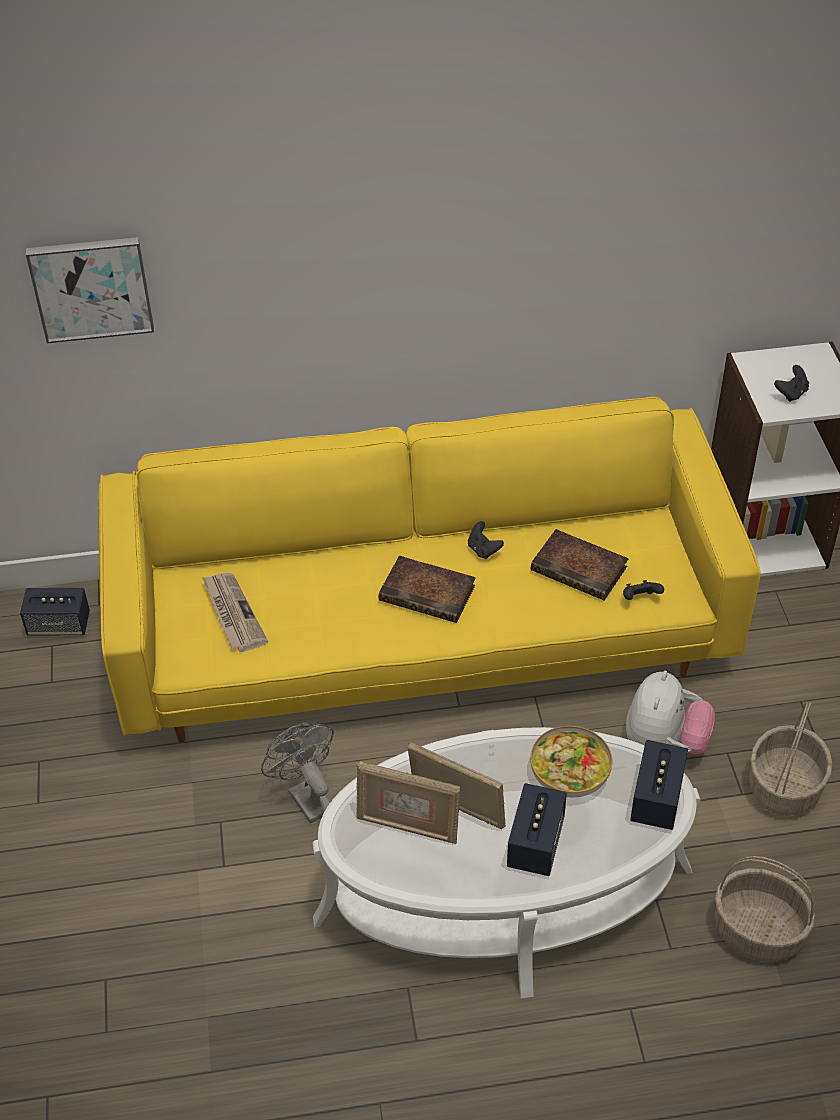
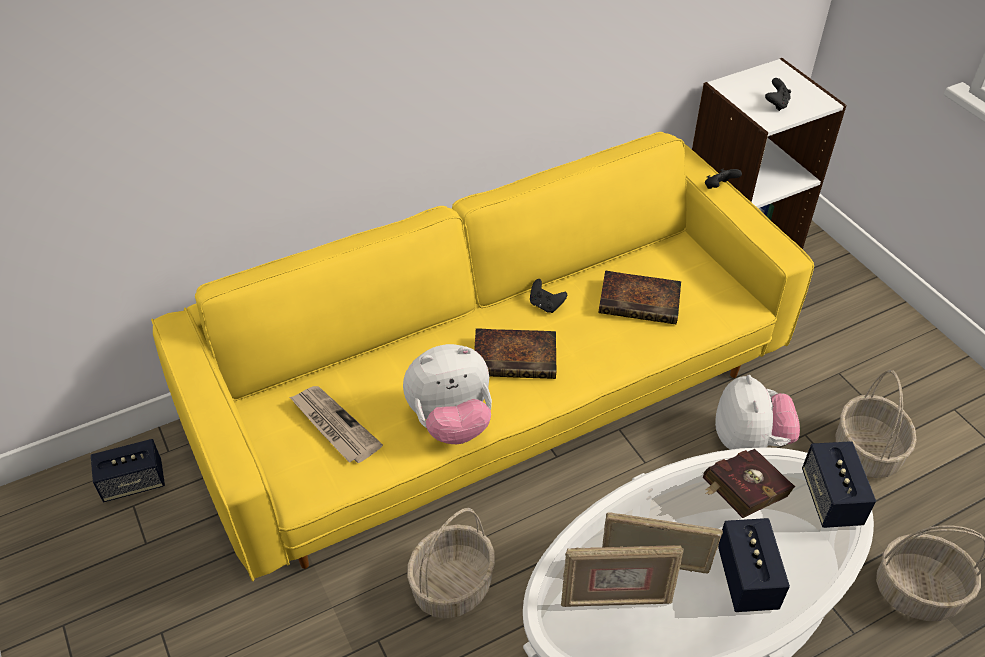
camera: 20 degrees left, 0 degrees up
(91, 287) = (112, 111): picture -> none
(306, 796) = (452, 587): grey fan -> basket
(340, 637) = (451, 421): none -> plush toy
(570, 773) = (740, 496): bowl -> red book
(640, 599) = (706, 315): black game controller -> black game controller (719, 187)

